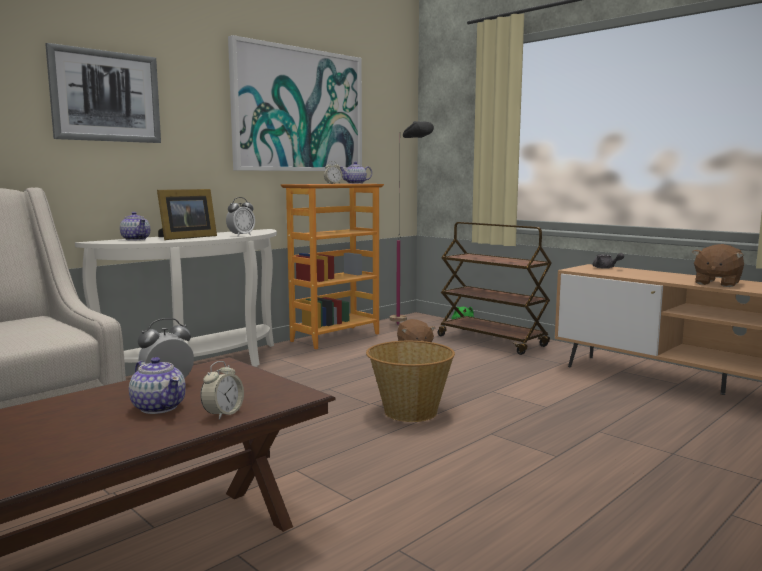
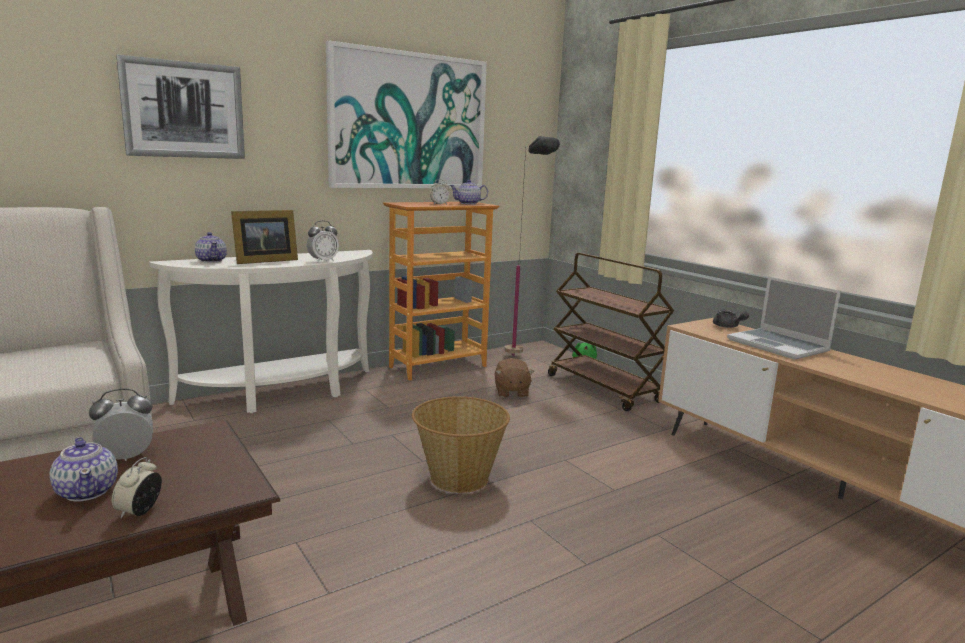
camera: 10 degrees right, 5 degrees up
(223, 414) = (139, 511): alarm clock -> alarm clock turned 150 degrees clockwise
(656, 275) = (779, 346): none -> laptop
(716, 283) = (845, 367): brown plush toy -> none

